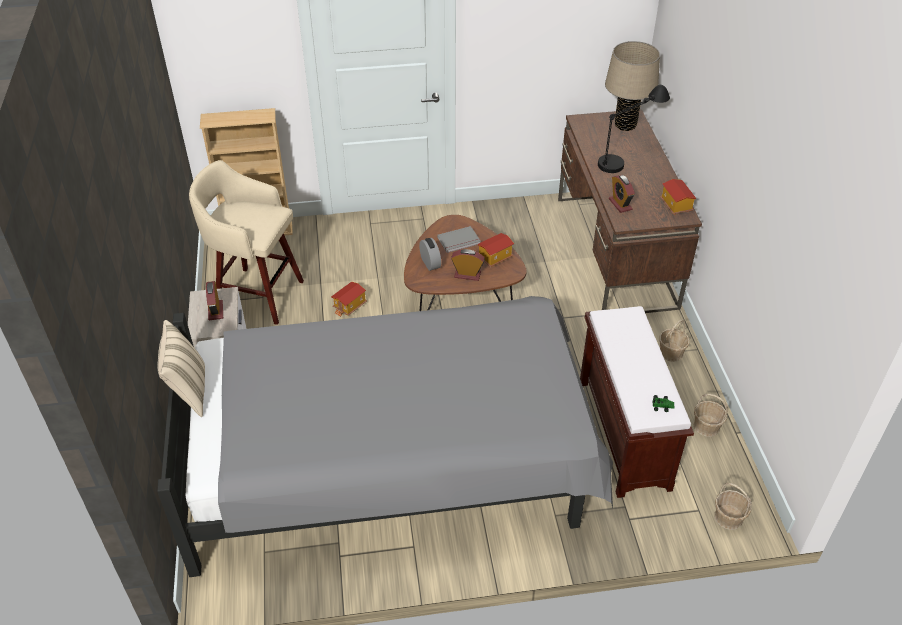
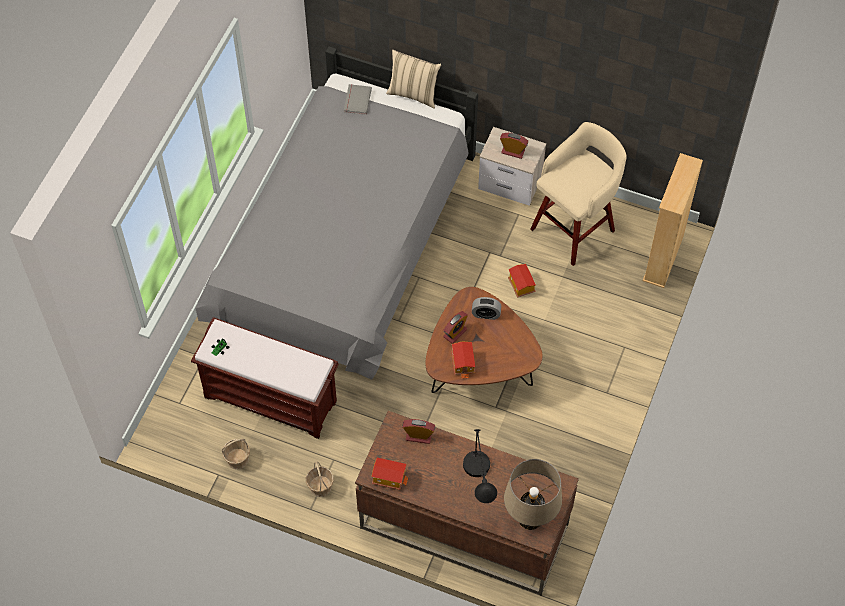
camera: 120 degrees right, 15 degrees up
(459, 241) = (500, 348): grey book -> grey book (356, 100)
(728, 517) = (161, 417): basket -> none

